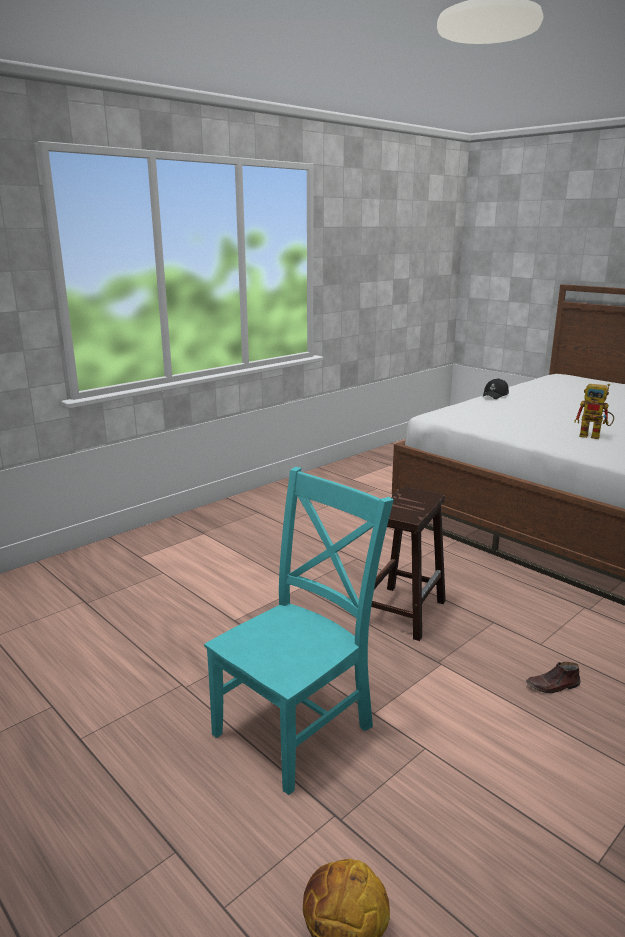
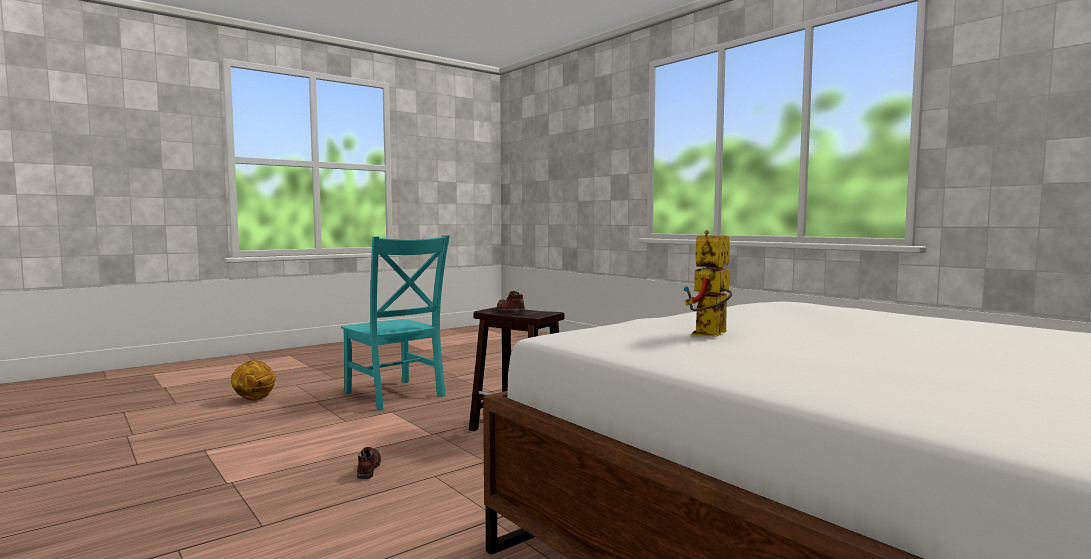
camera: 95 degrees right, 15 degrees down
(410, 507) = (510, 311): none -> brown shoe
(495, 395) = (983, 322): black cap -> none

